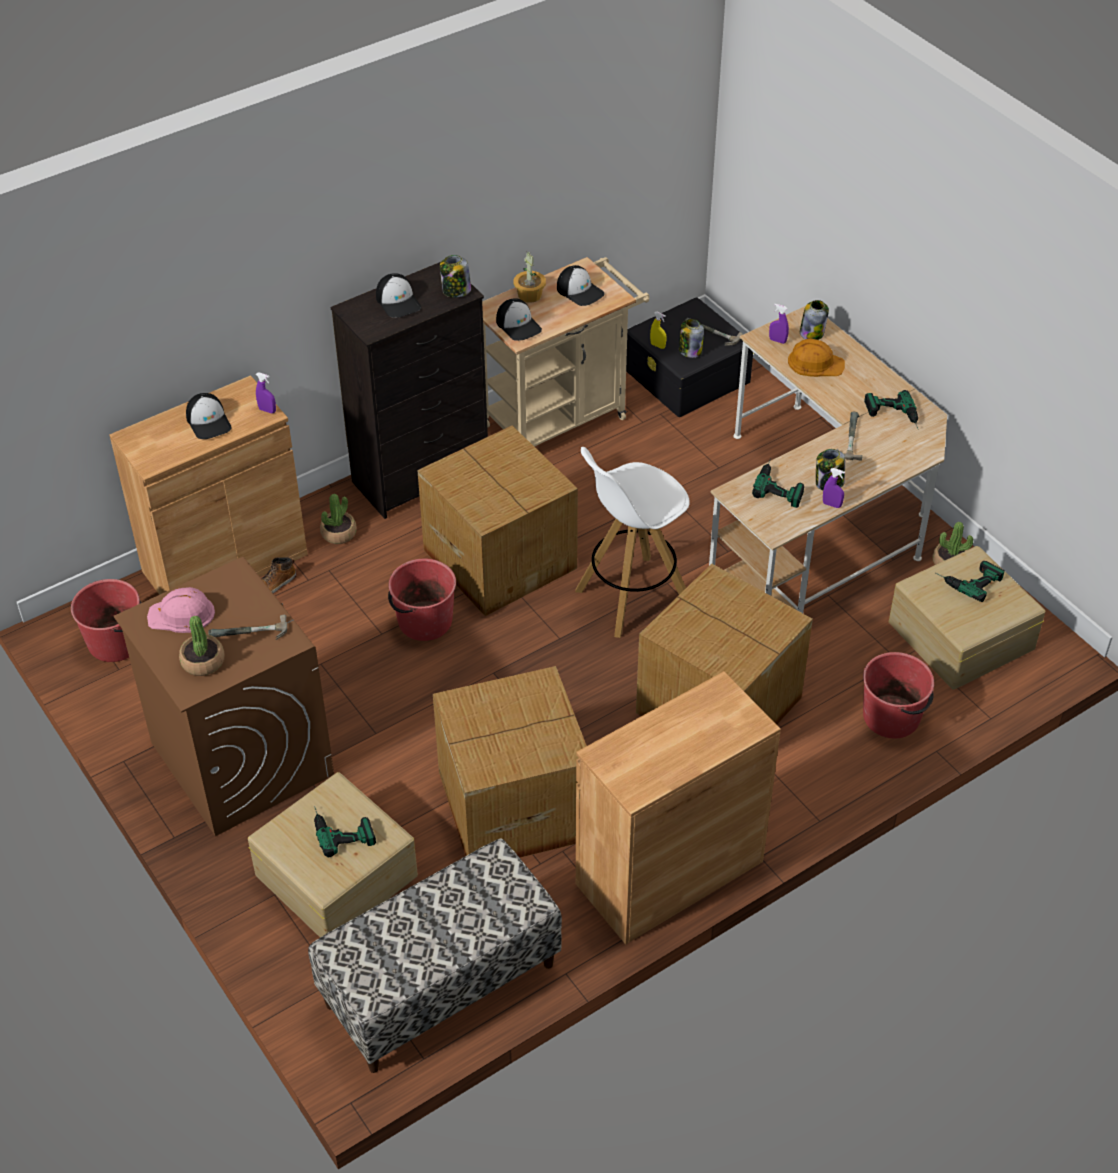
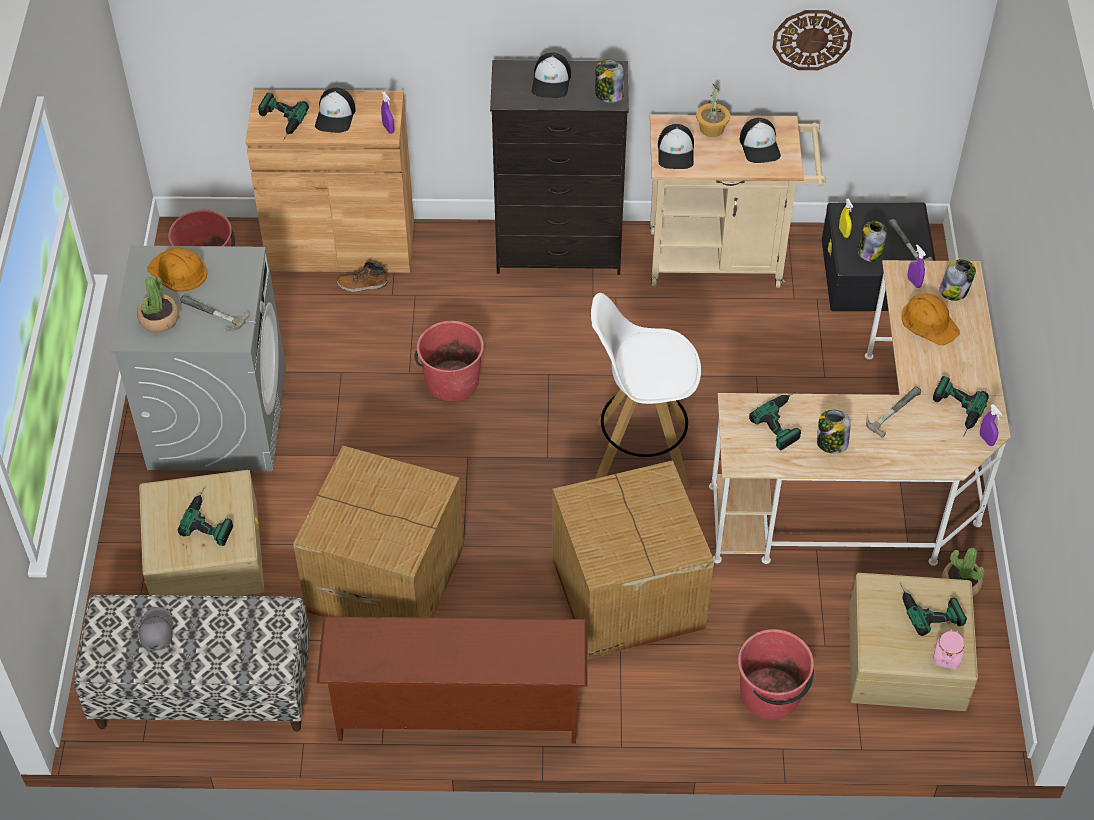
camera: 35 degrees right, 5 degrees up
(160, 449) = (279, 122): none -> power drill
(182, 614) = (178, 271): pink hard hat -> orange hard hat
(241, 758) = (217, 417): brown washing machine -> grey washing machine
(338, 533) = (450, 266): potted plant -> none
(398, 938) = (155, 631): none -> grey cap
(500, 557) = (561, 358): cardboard box -> none
(586, 178) = (812, 39): none -> wall clock
(669, 873) = (457, 712): brown cabinet -> brown shoe rack
(832, 505) = (814, 465): purple spray bottle -> purple spray bottle (986, 439)
(1012, 607) = (947, 657): none -> pink jar

